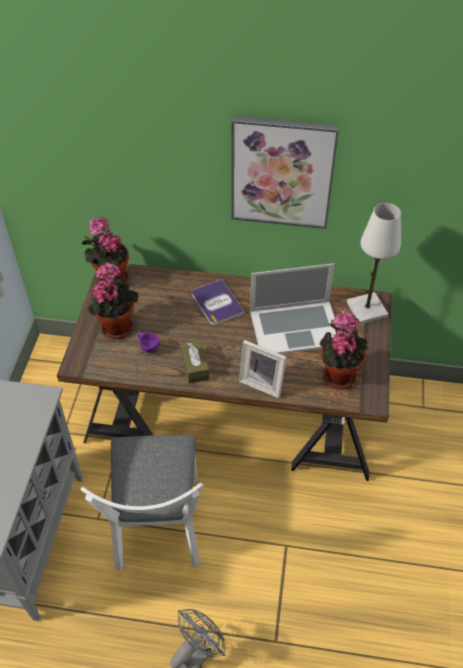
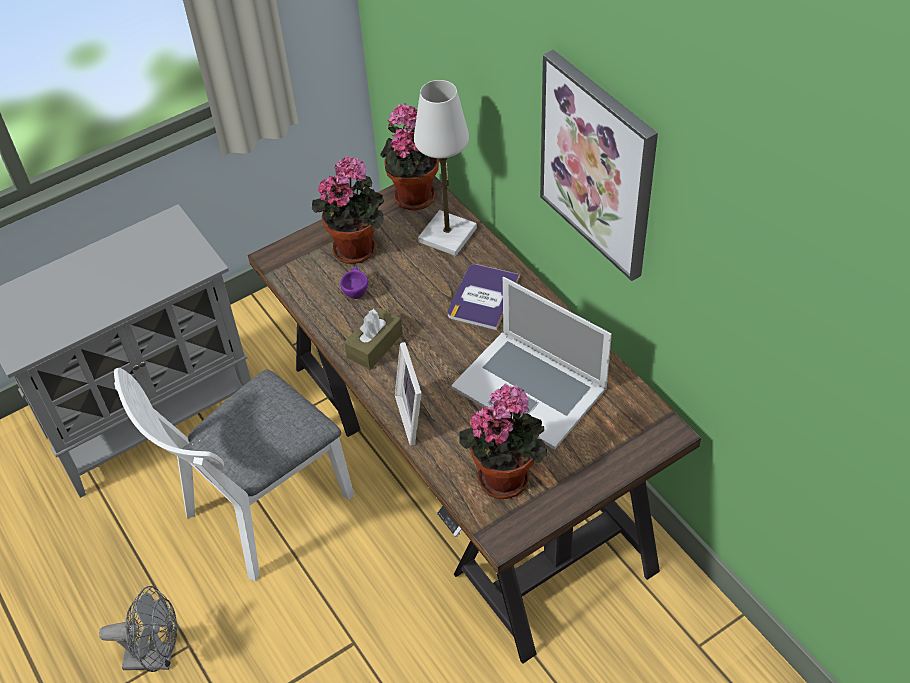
camera: 50 degrees right, 0 degrees up
(366, 309) = (640, 433): white table lamp -> white table lamp (447, 235)

